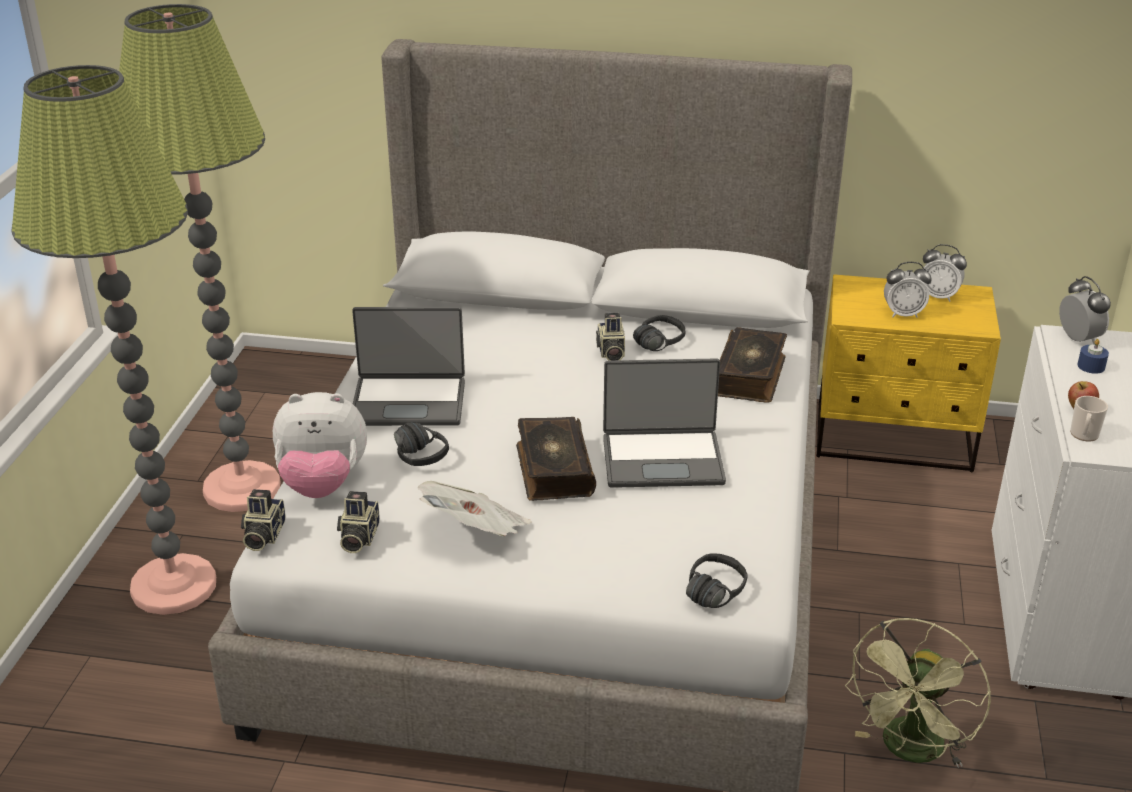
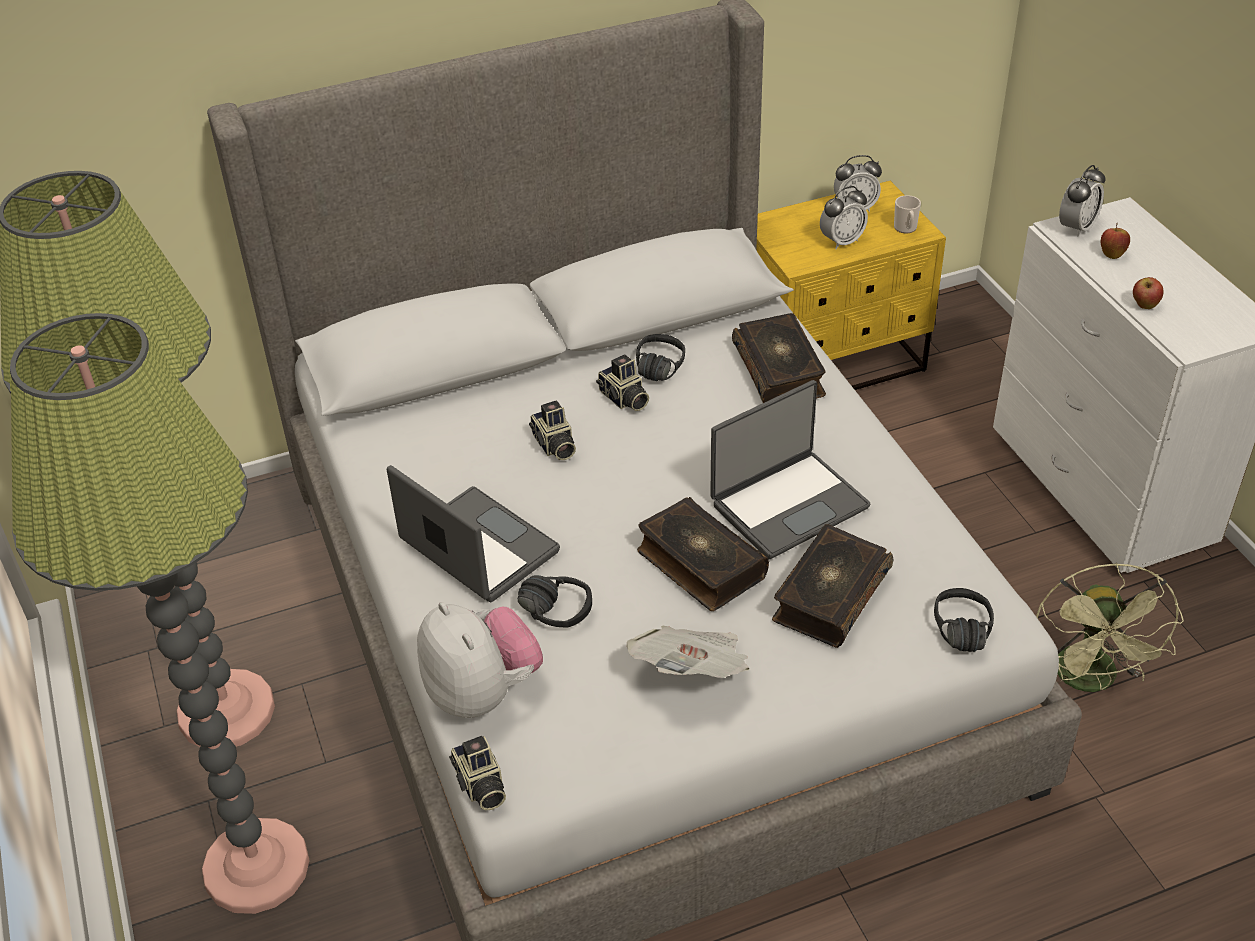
camera: 30 degrees left, 10 degrees up
(322, 484) = (482, 692): plush toy -> plush toy turned 90 degrees counterclockwise
(357, 537) = (585, 738): camera -> camera (554, 446)
(409, 401) = (477, 548): laptop -> laptop turned 105 degrees counterclockwise
(629, 528) = (829, 596): none -> book
(1078, 339) = (1076, 227): alarm clock -> alarm clock turned 90 degrees clockwise
(1084, 435) = (1171, 332): mug -> mug (906, 228)
(1091, 366) = (1112, 254): blue candle -> apple

